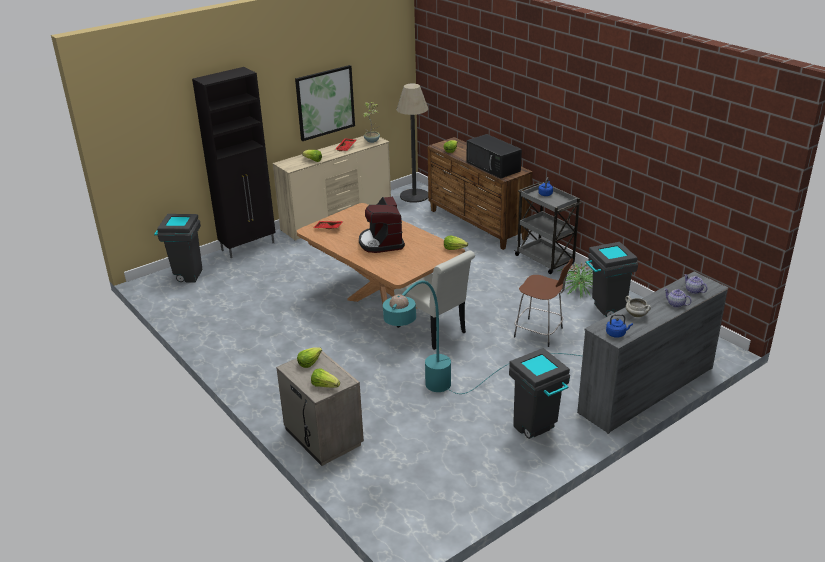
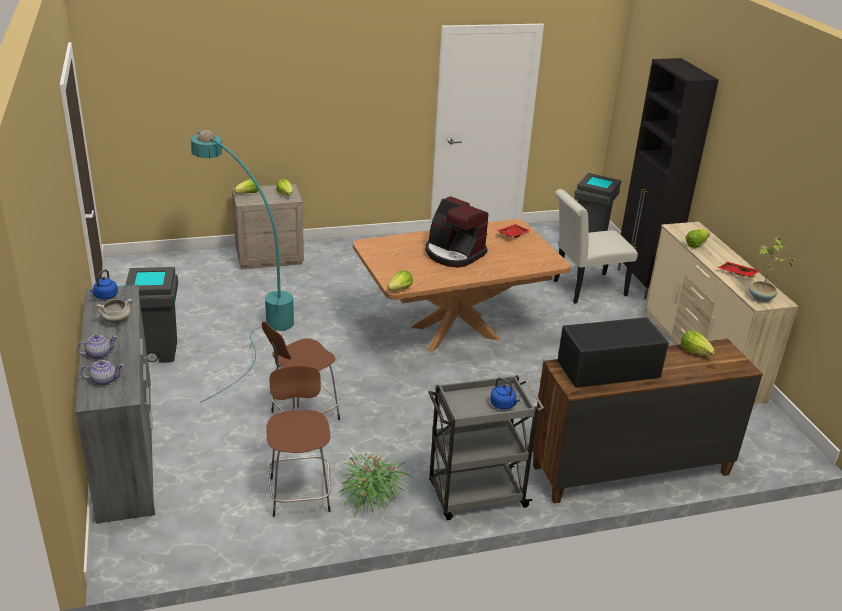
camera: 110 degrees right, 0 degrees up
(325, 102) = (771, 203): picture -> none
(381, 242) = (453, 253): coffee machine -> coffee machine turned 150 degrees counterclockwise
(414, 196) = (764, 440): floor lamp -> none
(434, 332) = (370, 348): white chair -> white chair (585, 289)
(605, 311) = (299, 492): grey trash can -> brown stool

